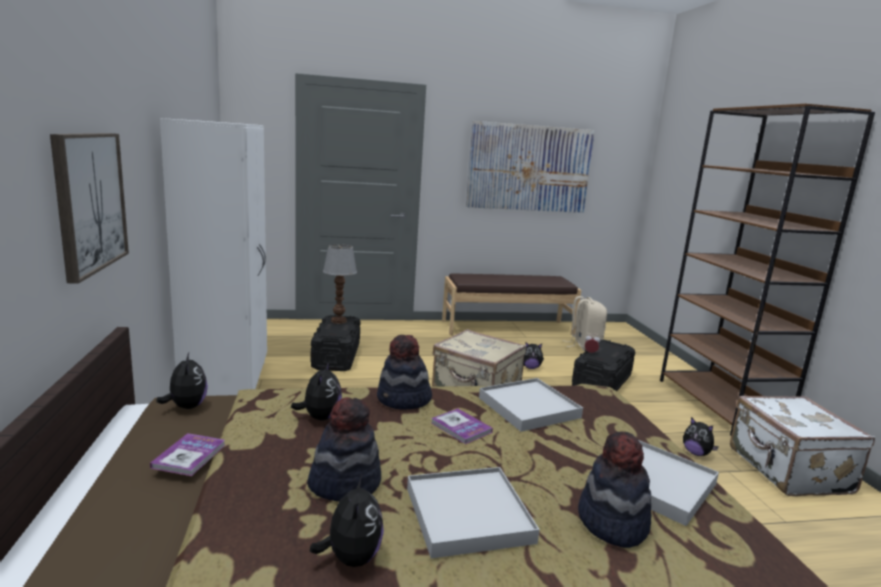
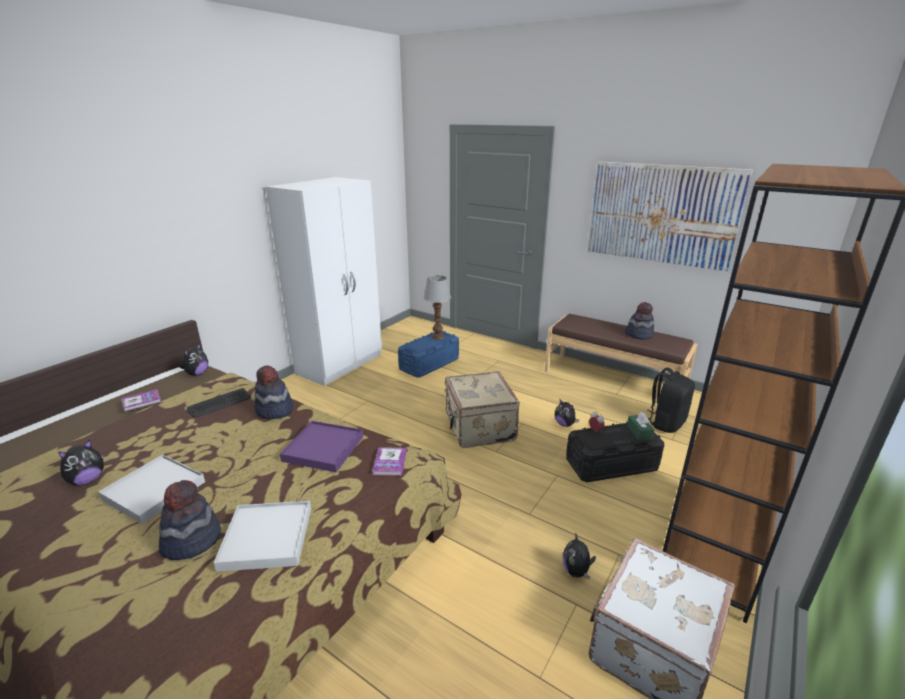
camera: 45 degrees right, 10 degrees up
(89, 202) = (160, 250): picture -> none
(320, 417) = (220, 403): plush toy -> keyboard
(336, 356) = (429, 364): black storage box -> blue storage box
(345, 482) = (154, 444): hat -> hat (639, 334)
(461, 427) = (260, 442): book -> book (390, 462)
(529, 408) = (323, 449): white tray -> purple tray
(584, 346) = (665, 423): beige backpack -> black backpack
(614, 345) = (639, 432): none -> green tissue box

